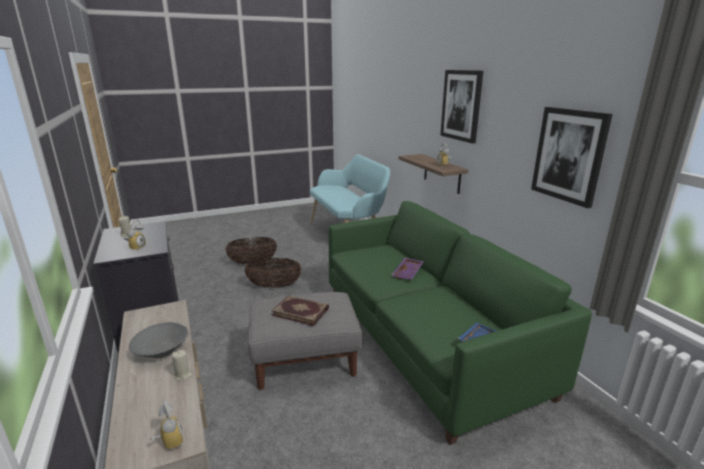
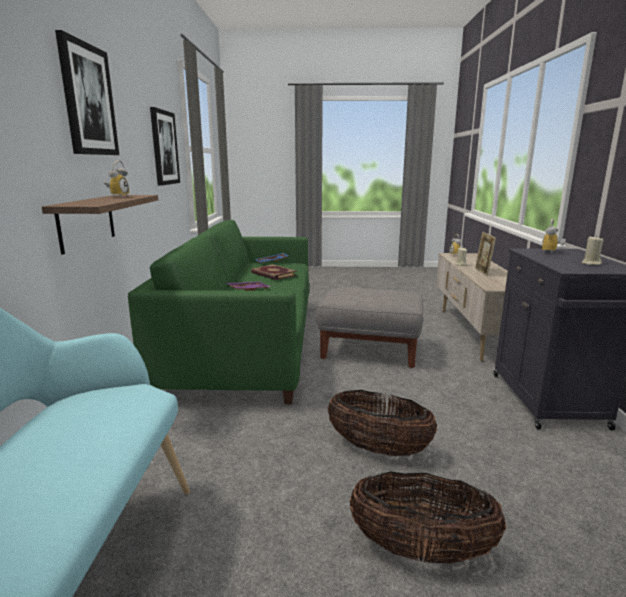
camera: 155 degrees left, 5 degrees down
(161, 350) = (482, 272): grey bowl -> picture frame
(301, 311) = (374, 292): book -> book (273, 274)

